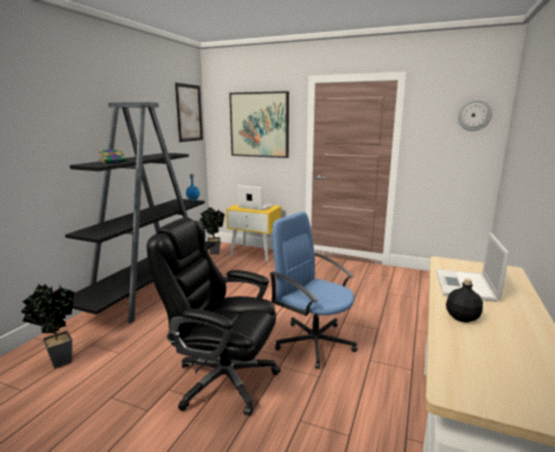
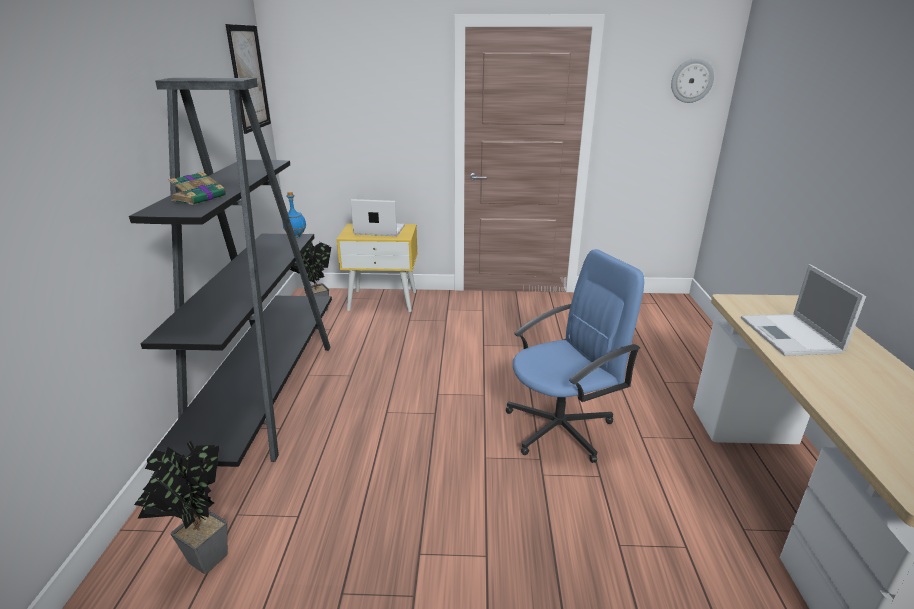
camera: 20 degrees left, 10 degrees up
(223, 379) = (483, 515): black office chair -> none
(259, 125) = (372, 96): picture -> none
(314, 342) = (560, 428): blue office chair -> blue office chair turned 135 degrees clockwise
(462, 317) = (832, 384): black bottle -> none

